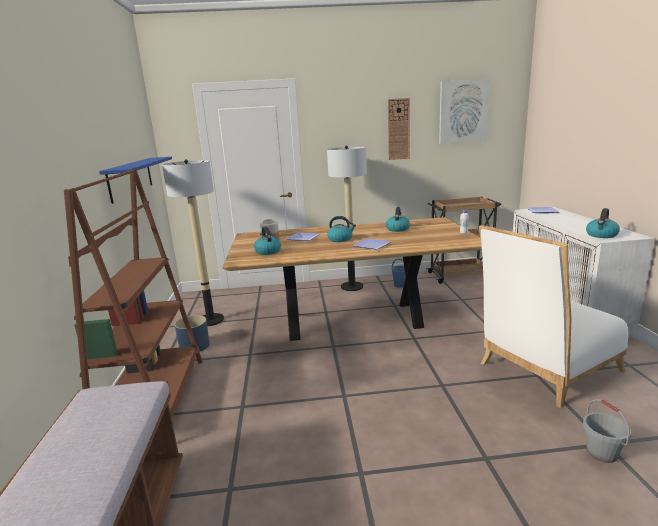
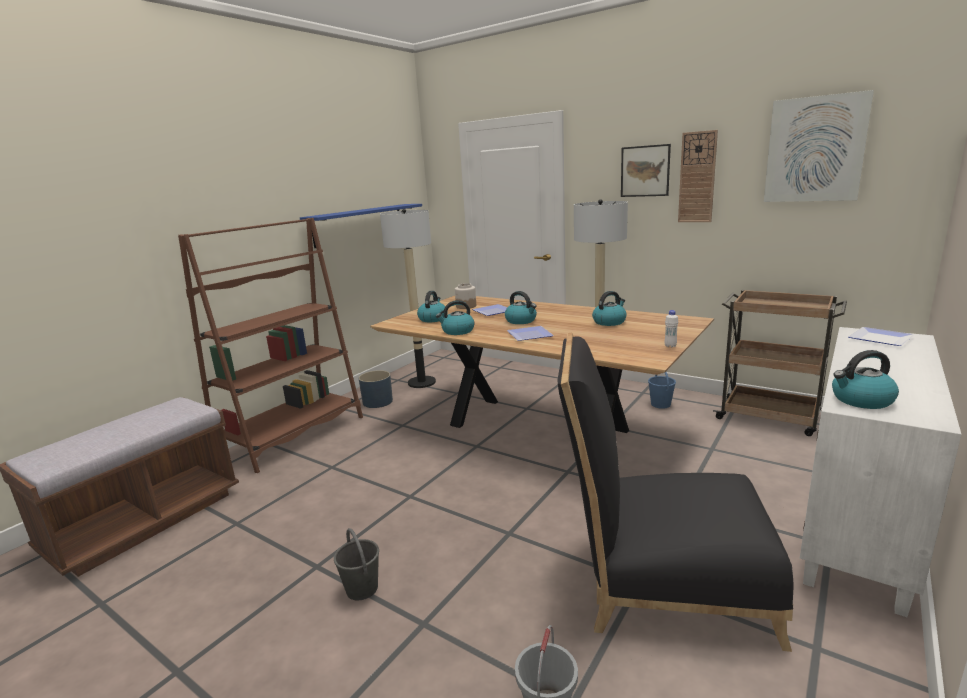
camera: 40 degrees right, 0 degrees up
(313, 254) = (457, 331): none -> kettle
(363, 125) = (645, 171): none -> picture
(416, 465) = (362, 588): none -> grey bucket
(544, 370) = (661, 581): white chair -> black chair

